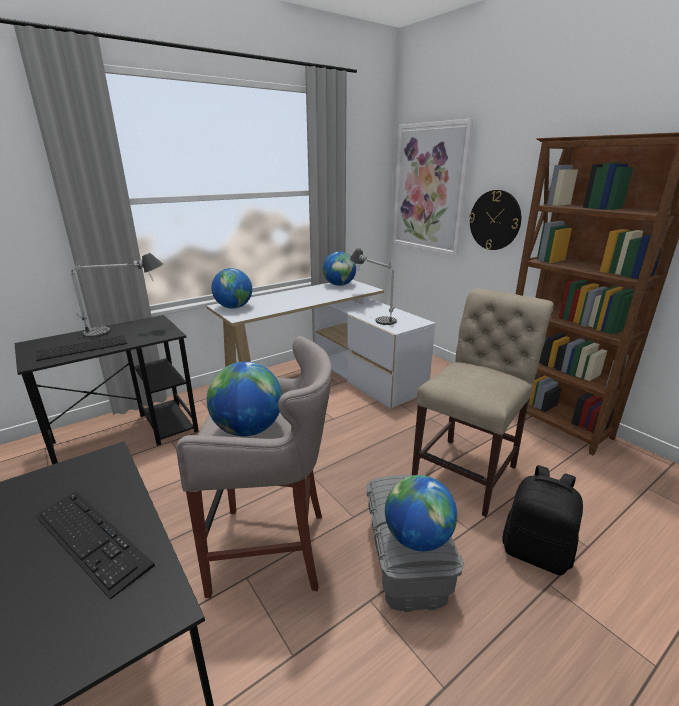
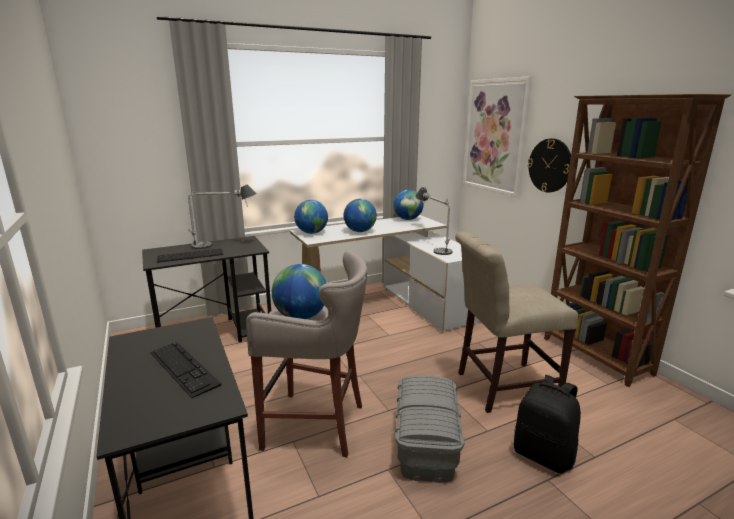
camera: 10 degrees right, 5 degrees down
(417, 538) = (428, 419): globe -> globe (360, 231)
(468, 470) = (501, 387): beige chair -> beige chair turned 150 degrees counterclockwise

